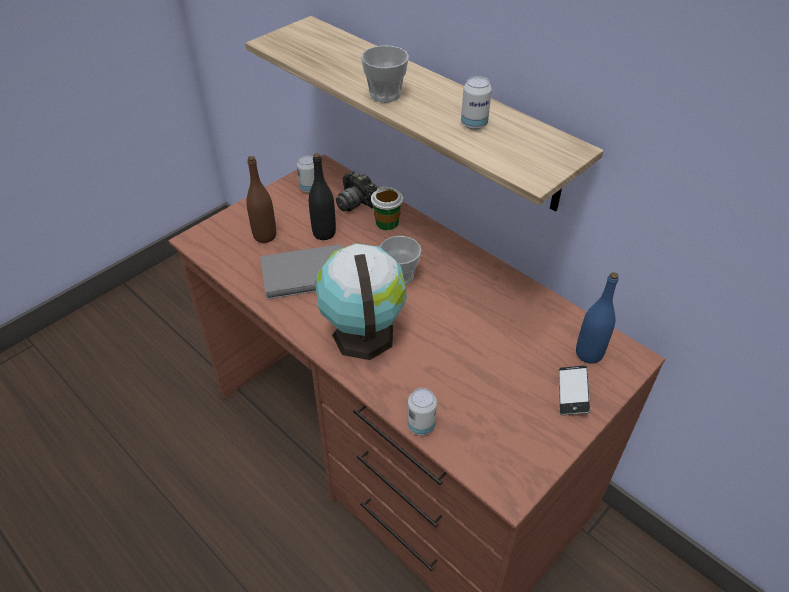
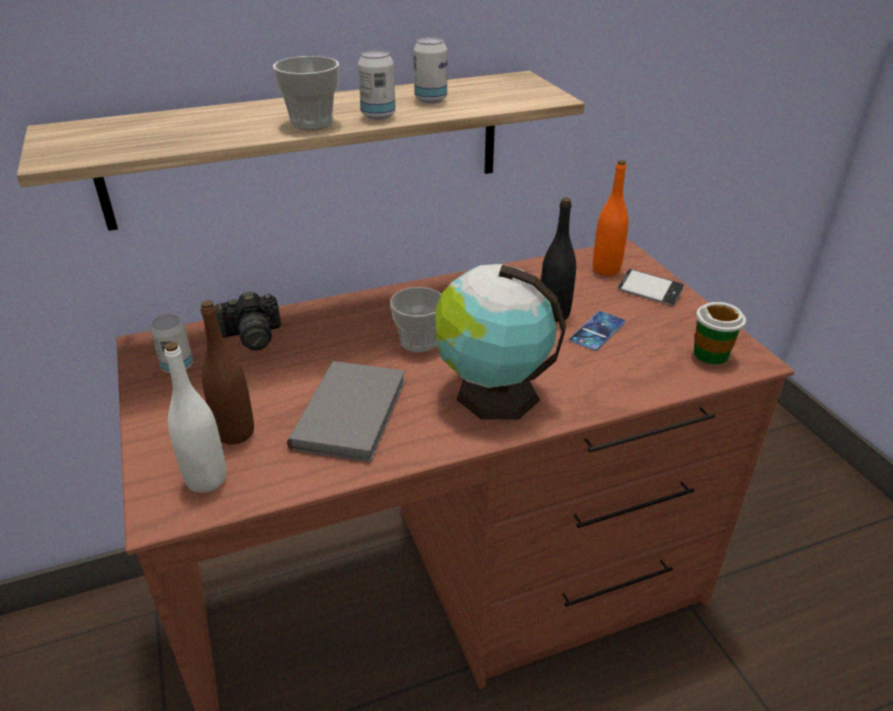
camera: 65 degrees left, 10 degrees down
(224, 242) = (206, 479): none -> white bottle
(324, 233) = (285, 377): black bottle -> black bottle (554, 314)
(387, 223) = (317, 325): cup -> cup (711, 354)
(421, 425) = (654, 390): can -> can (378, 115)
(481, 371) = (597, 331): none -> phone
(589, 354) = (606, 269): blue bottle -> orange bottle

